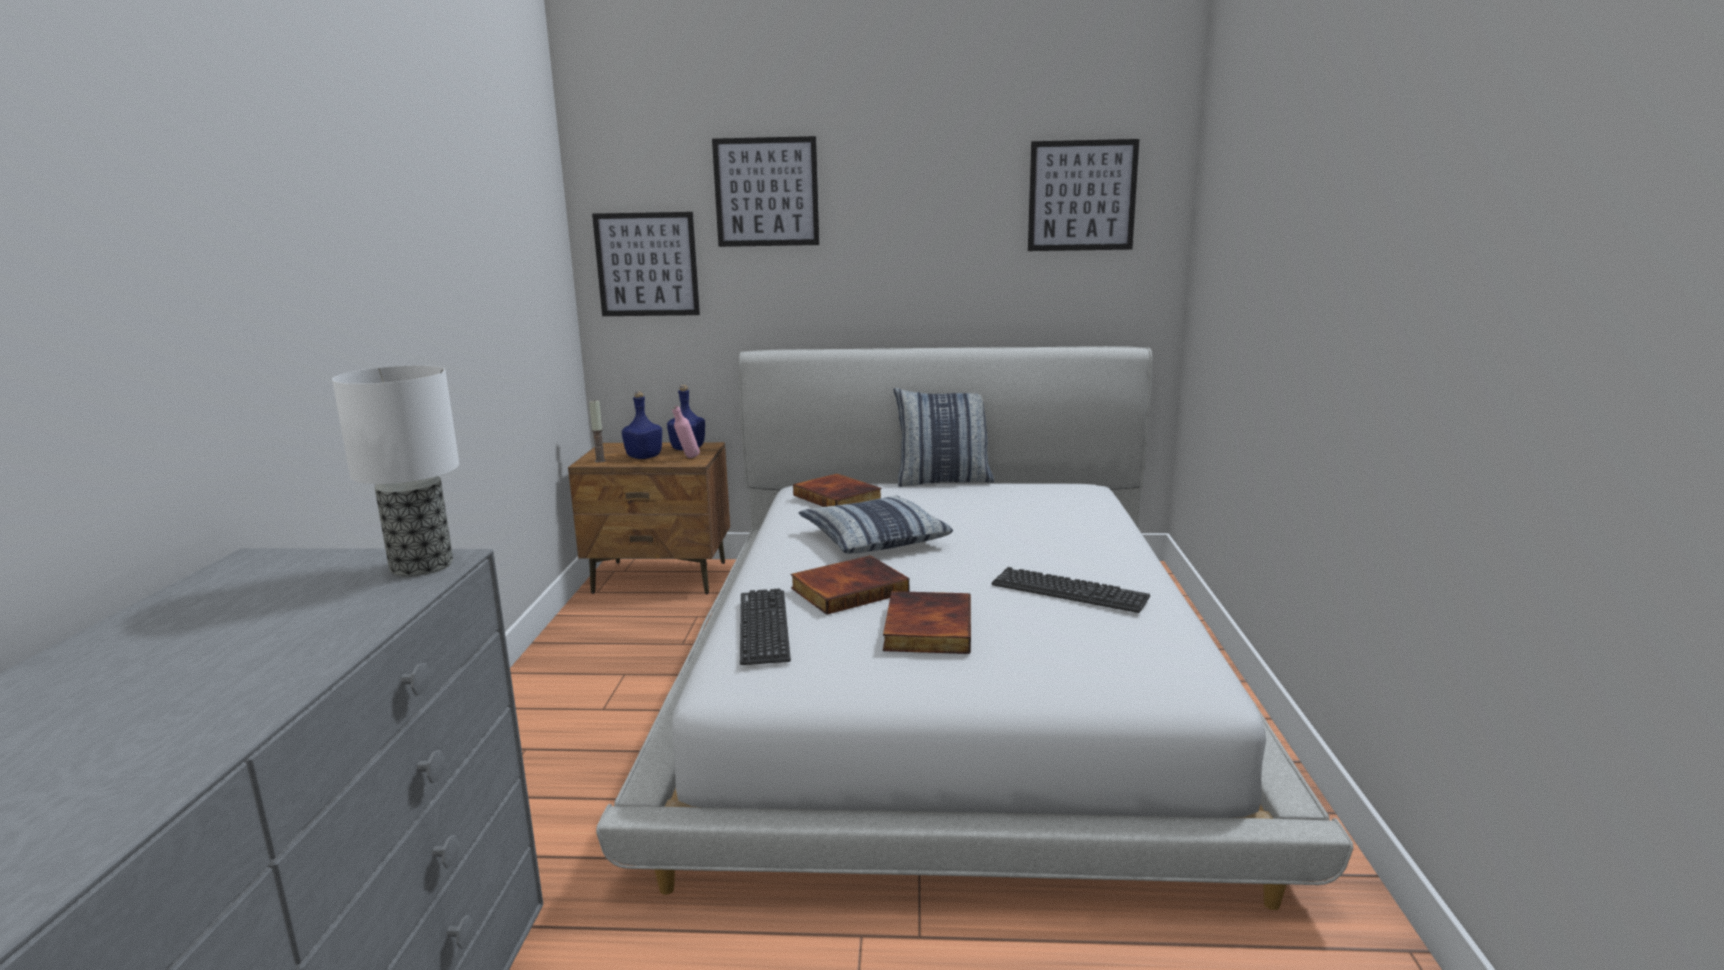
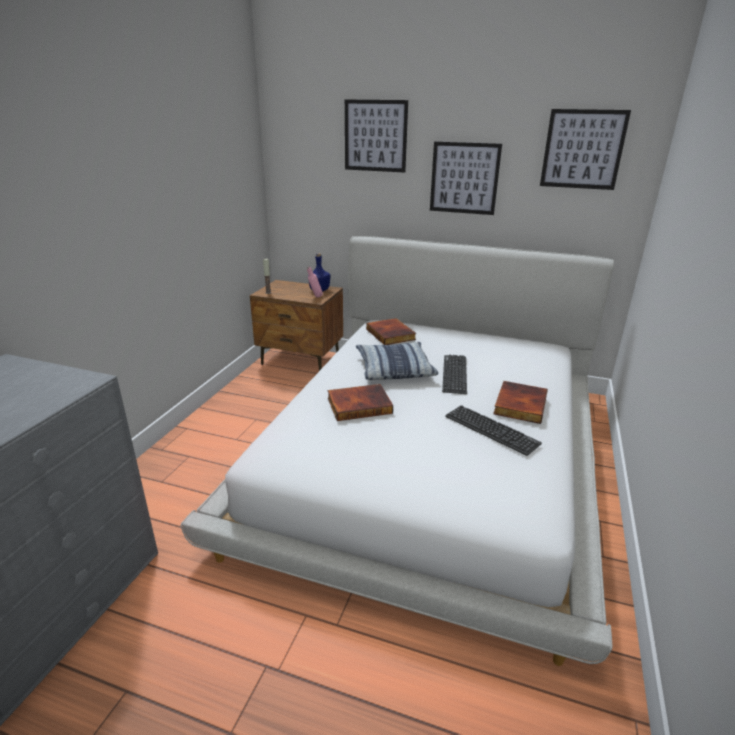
camera: 15 degrees right, 10 degrees up
(422, 565) = (74, 382): table lamp -> none
(643, 457) = (292, 293): blue bottle -> none
(647, 264) = (304, 177): picture -> picture (464, 178)
(763, 627) = (298, 423): keyboard -> keyboard (454, 374)
(925, 628) = (388, 442): book -> book (519, 404)
(943, 480) = (461, 330): pillow -> none

